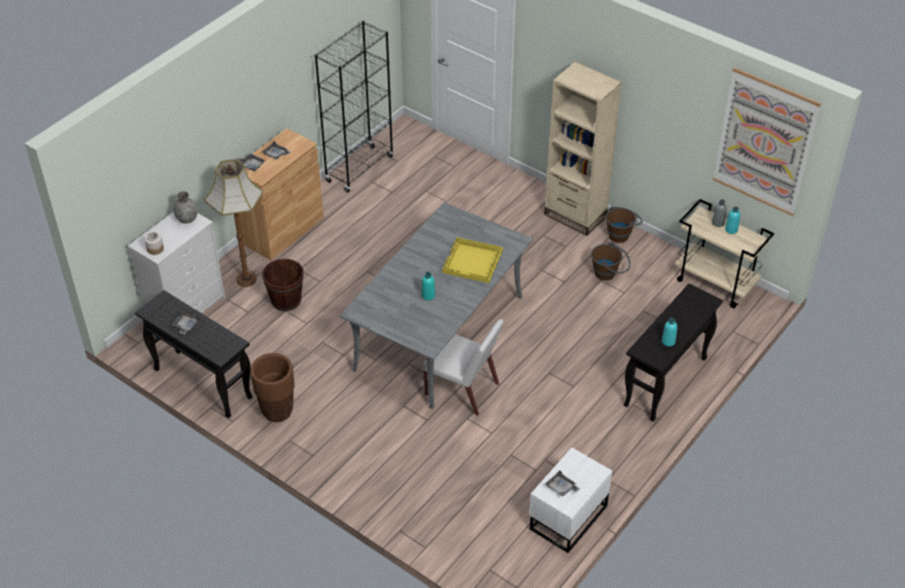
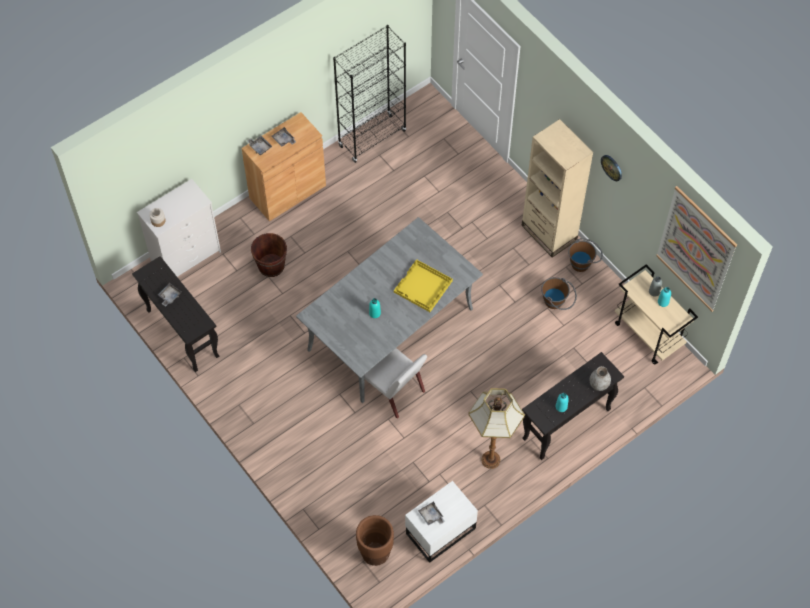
camera: 15 degrees right, 15 degrees up
(187, 219) = (191, 195): grey vase -> grey vase (598, 384)
(246, 280) = (243, 237): floor lamp -> floor lamp (491, 460)
(277, 411) = (236, 374): brown planter -> brown planter (375, 553)
(645, 92) = (612, 167): none -> wall clock

